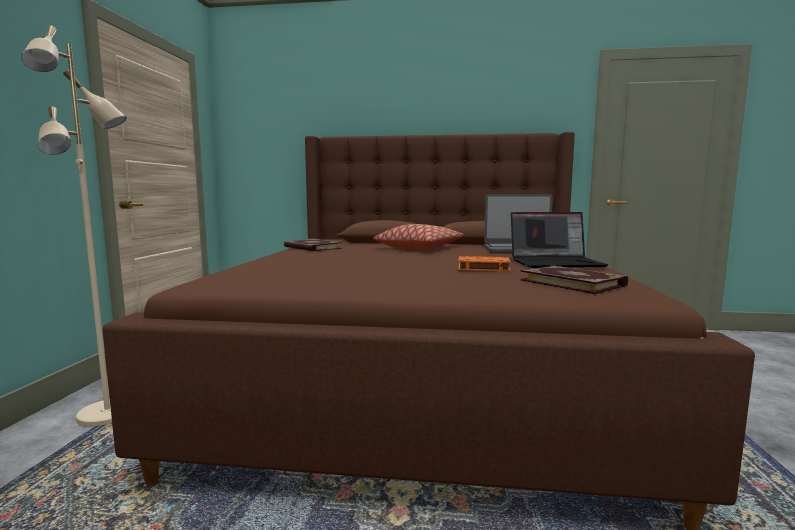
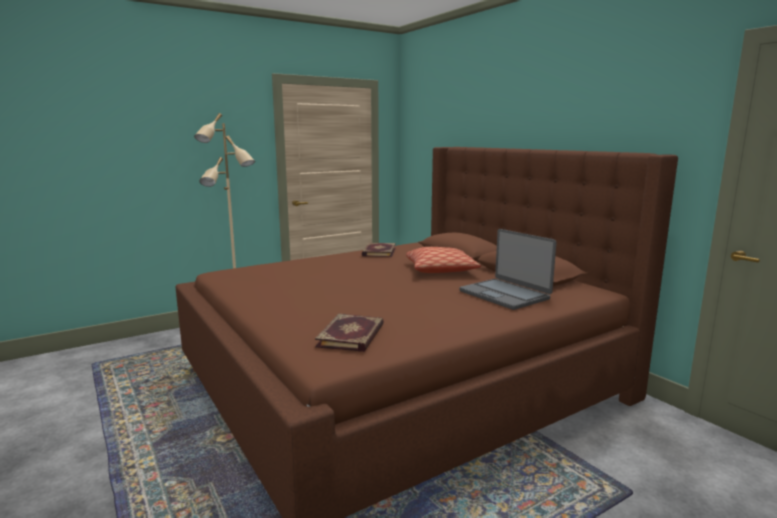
camera: 50 degrees right, 5 degrees up
(482, 268) = (375, 303): orange book -> none
(556, 263) = (446, 317): laptop -> none

